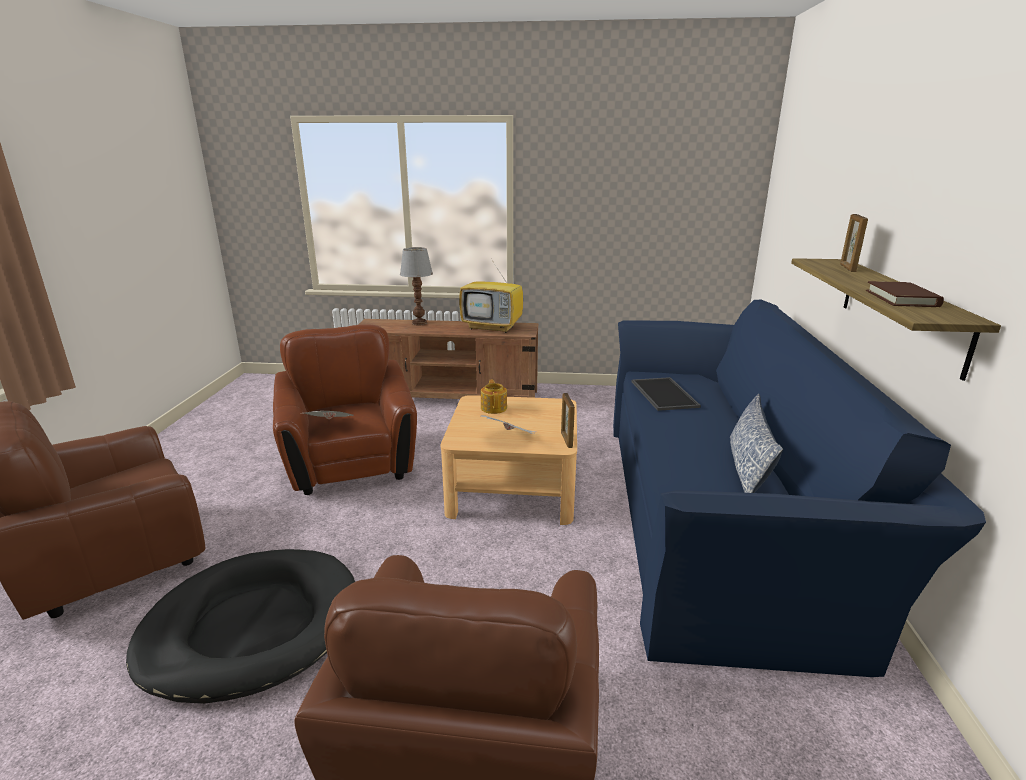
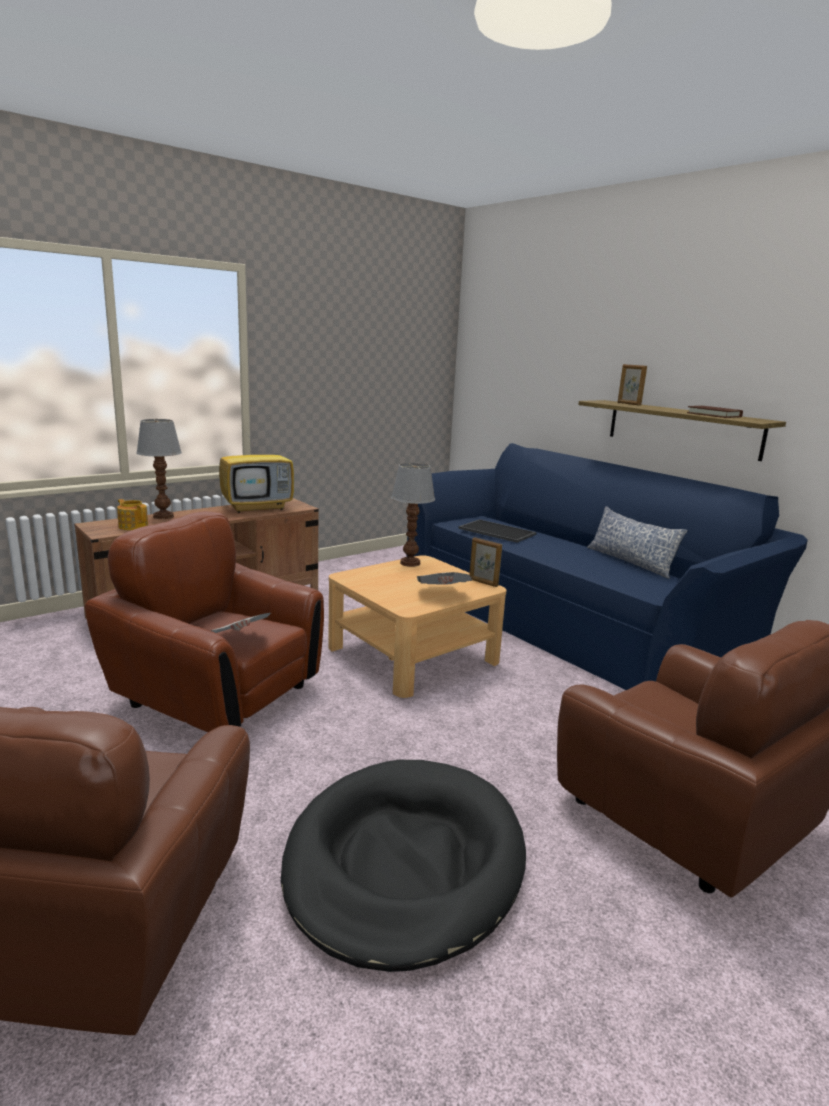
camera: 45 degrees left, 5 degrees down
(494, 408) = (378, 577): teapot -> teapot (133, 526)
(544, 403) = (409, 563): none -> table lamp

